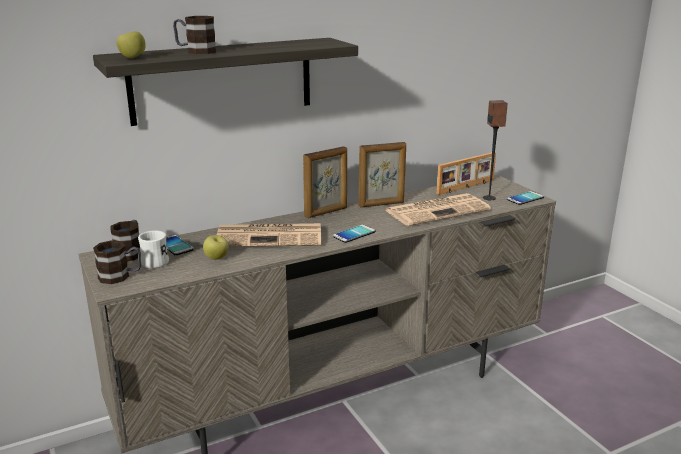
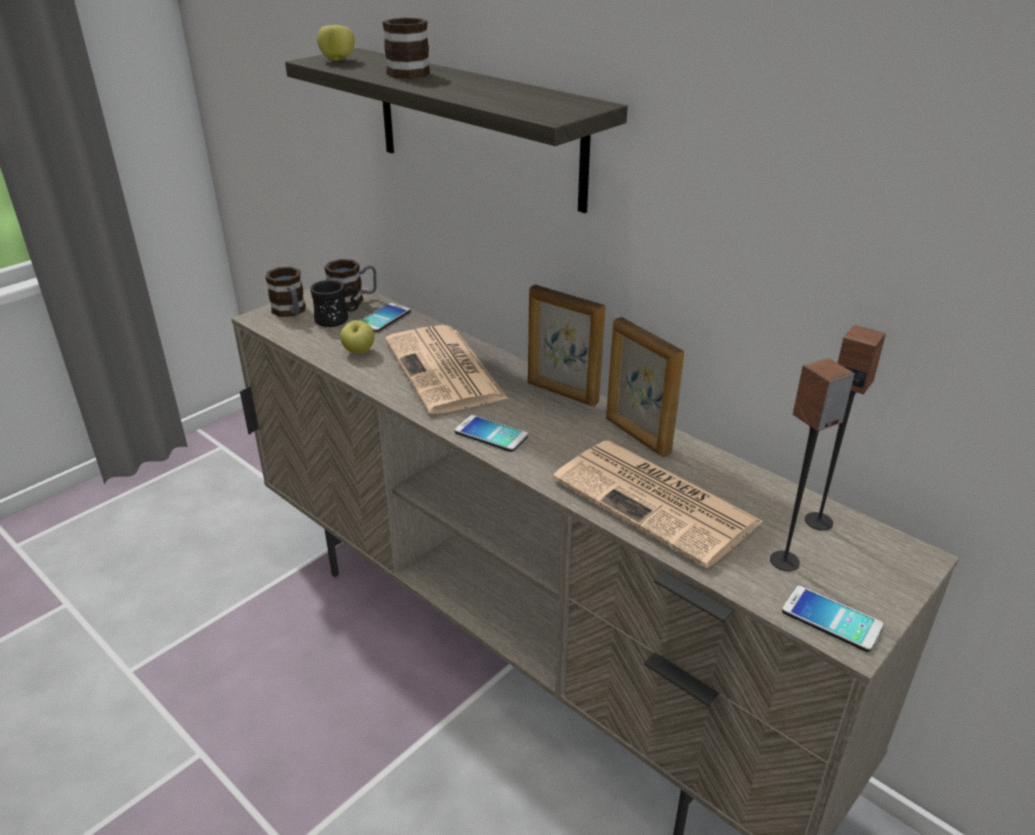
camera: 70 degrees right, 10 degrees up
(156, 261) = (337, 319): white mug -> black mug
(466, 187) = (819, 521): picture frame -> speaker

